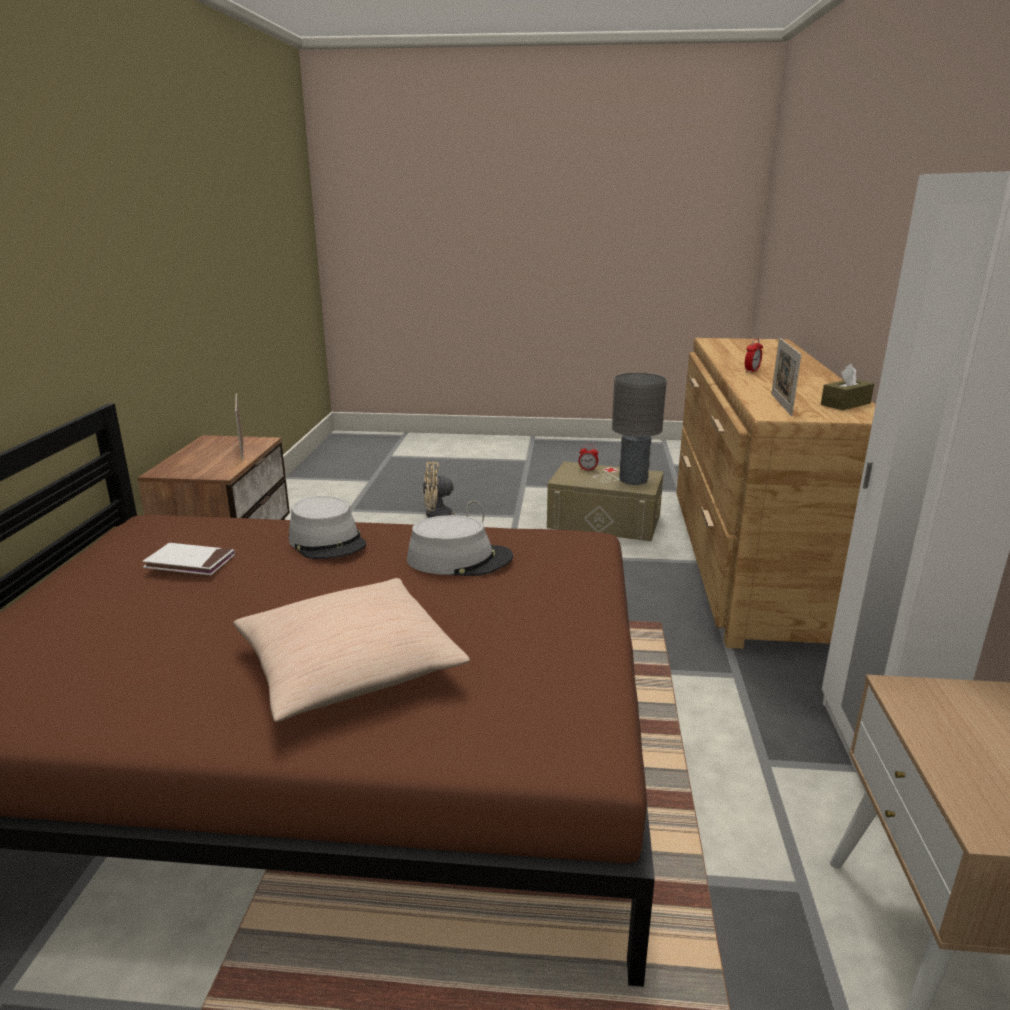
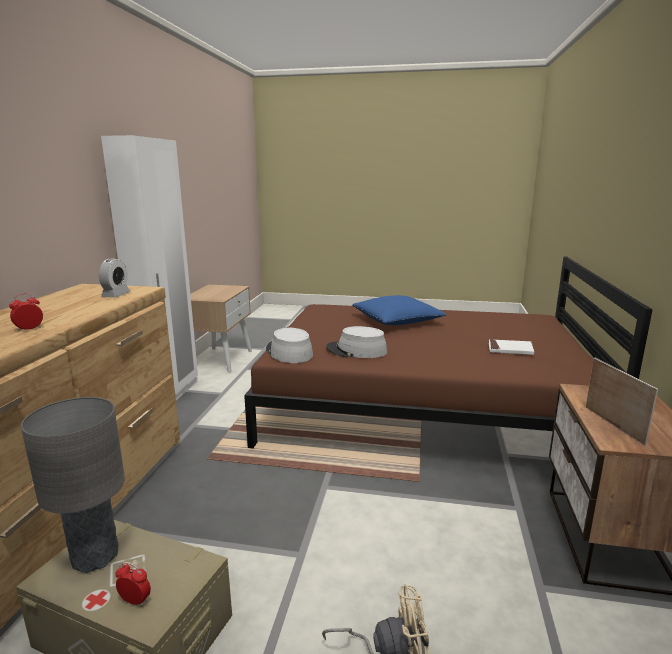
camera: 175 degrees left, 5 degrees down
(327, 541) = (441, 361): grey hat -> grey hat (289, 352)
(348, 667) = (397, 321): beige pillow -> blue pillow
(781, 404) = (116, 295): picture frame -> alarm clock
(845, 404) = (69, 294): brown tissue box -> none

